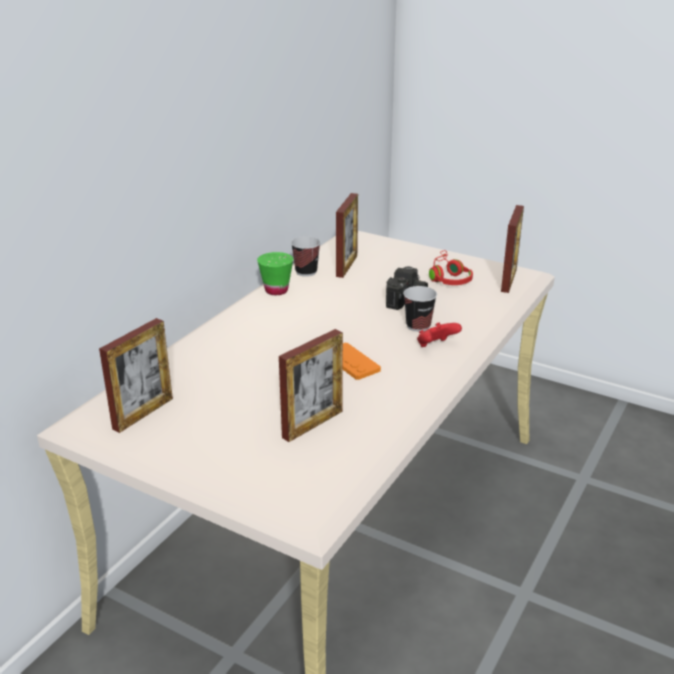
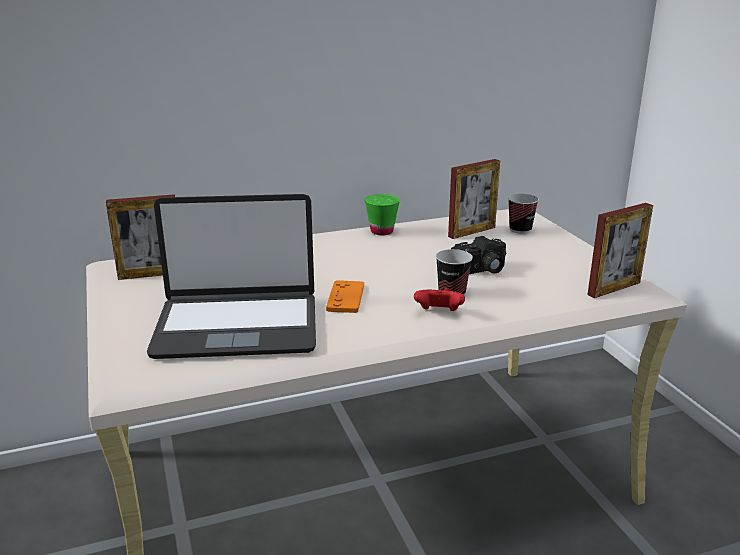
camera: 40 degrees right, 5 degrees down
(306, 272) = (429, 226): cup -> cup (520, 230)
(312, 424) = (237, 326): picture frame -> laptop
(448, 278) = (552, 267): red headphones -> none

